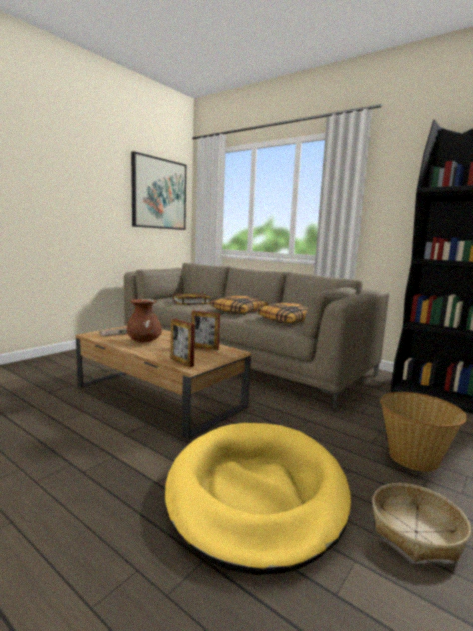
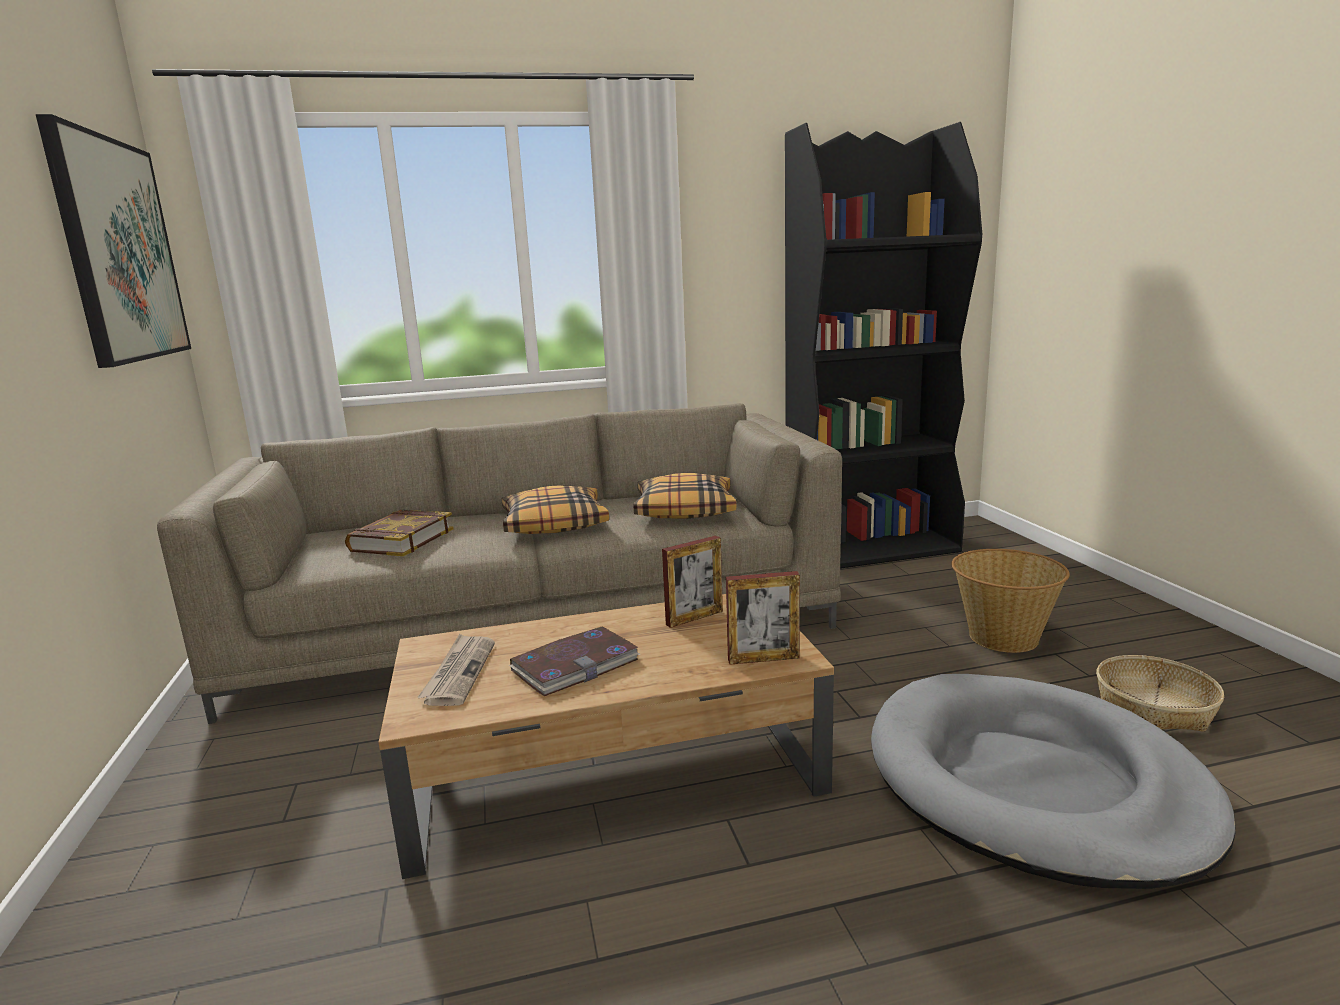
camera: 50 degrees left, 5 degrees up
(144, 341) = (575, 665): brown vase -> book
(256, 493) = (1033, 783): yellow dog bed -> grey dog bed

